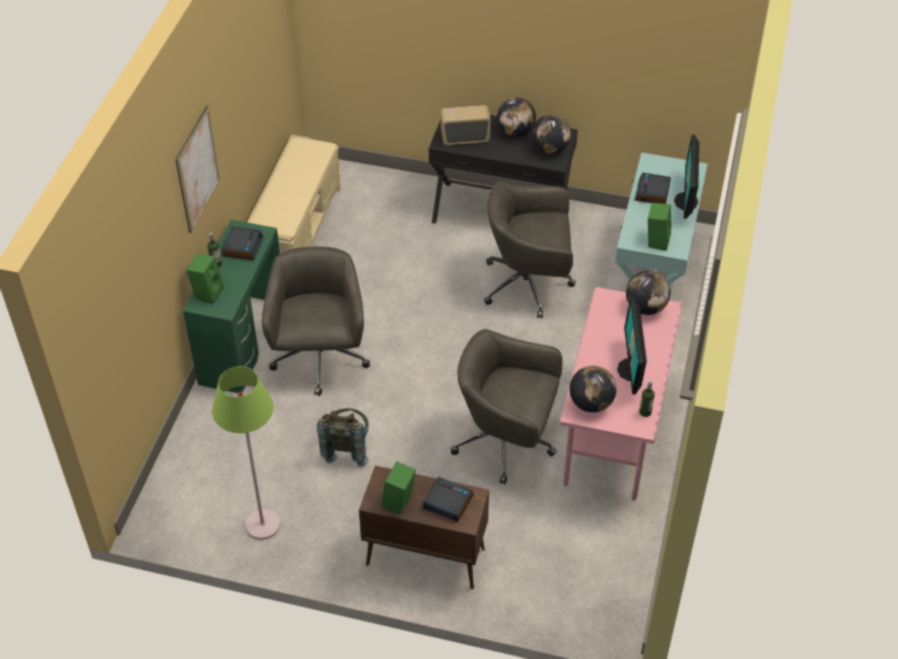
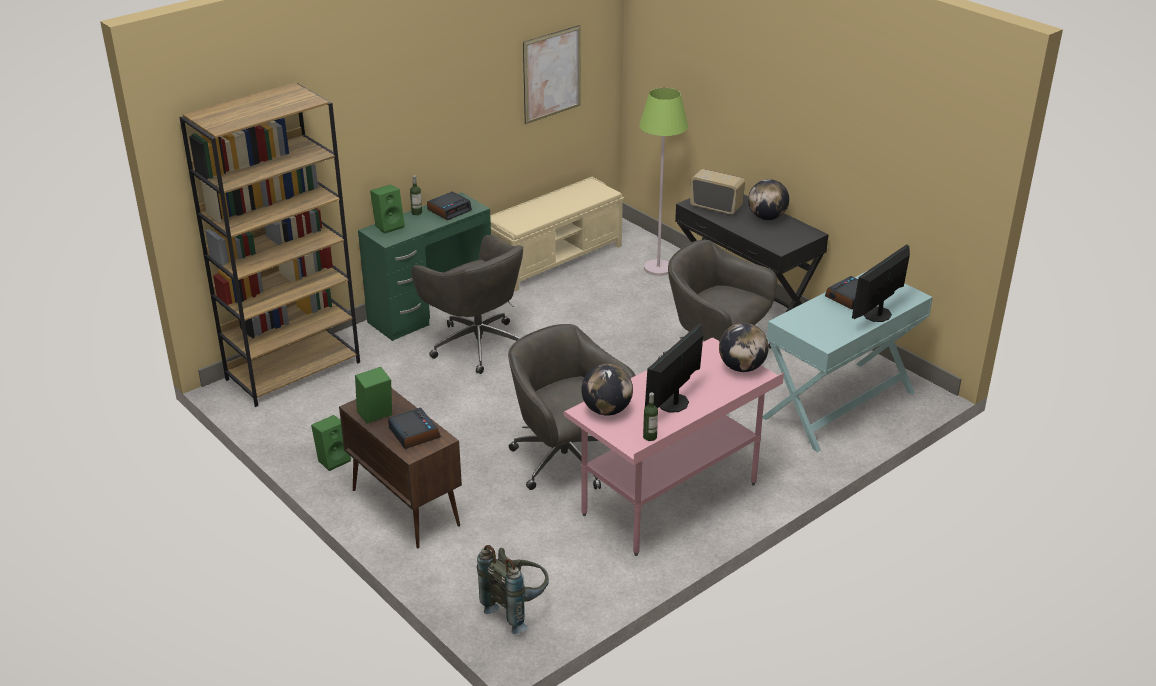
camera: 35 degrees right, 15 degrees down
(186, 472) = (294, 370): none -> brown bookcase
(197, 169) = (420, 111): picture -> picture (552, 74)
(262, 525) = (307, 427): green floor lamp -> green floor lamp (658, 268)
(320, 359) = (476, 344): grey office chair -> grey office chair turned 105 degrees clockwise
(346, 447) = (430, 408): grey backpack -> grey backpack (517, 609)
(549, 149) = (785, 238): globe -> none
(656, 240) = (813, 329): green speaker -> green speaker (333, 459)

